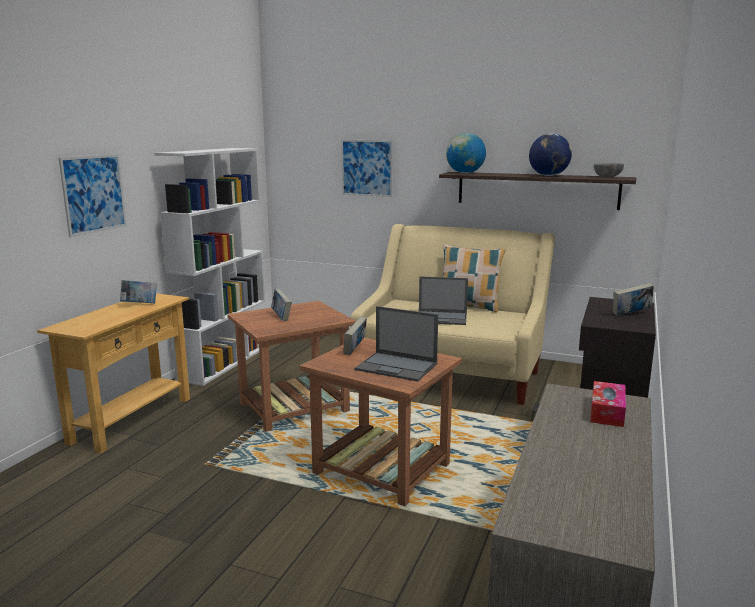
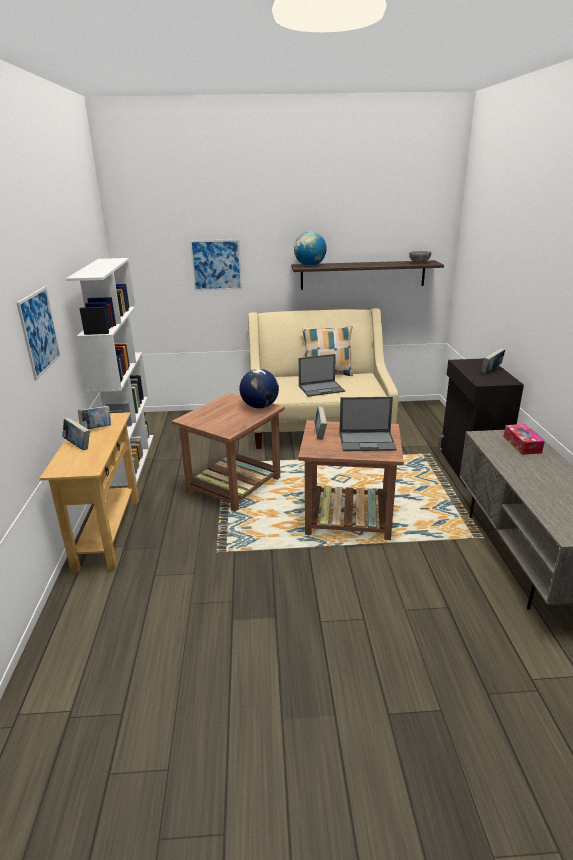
camera: 25 degrees left, 10 degrees up
(281, 317) = (222, 415): book -> book (78, 445)
(548, 175) = (376, 264): globe -> globe (260, 406)

